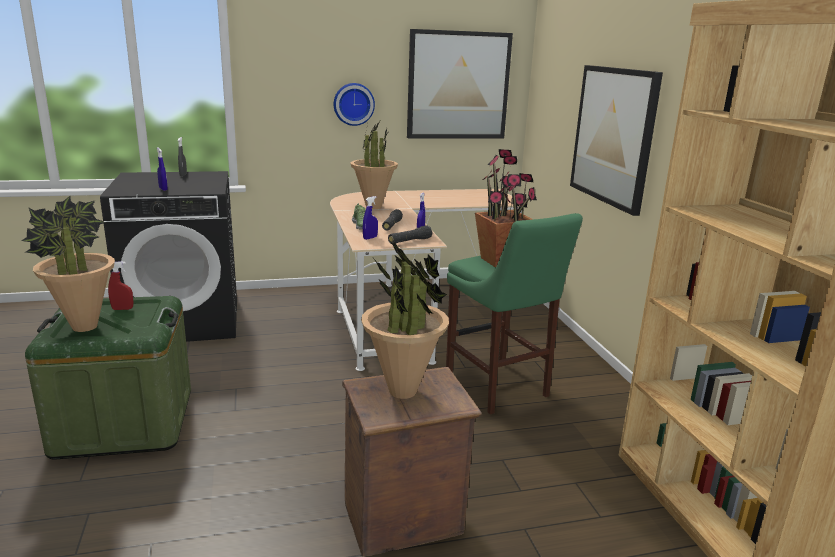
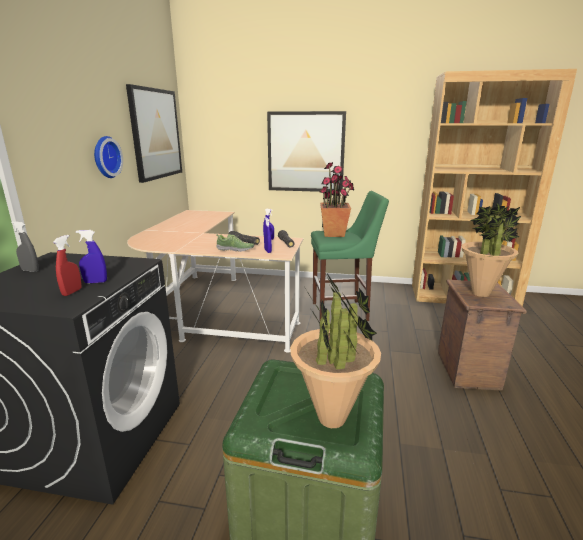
camera: 65 degrees left, 0 degrees up
(122, 309) = (288, 392): red spray bottle -> red spray bottle (72, 292)
(373, 207) = (185, 240): potted plant -> none

